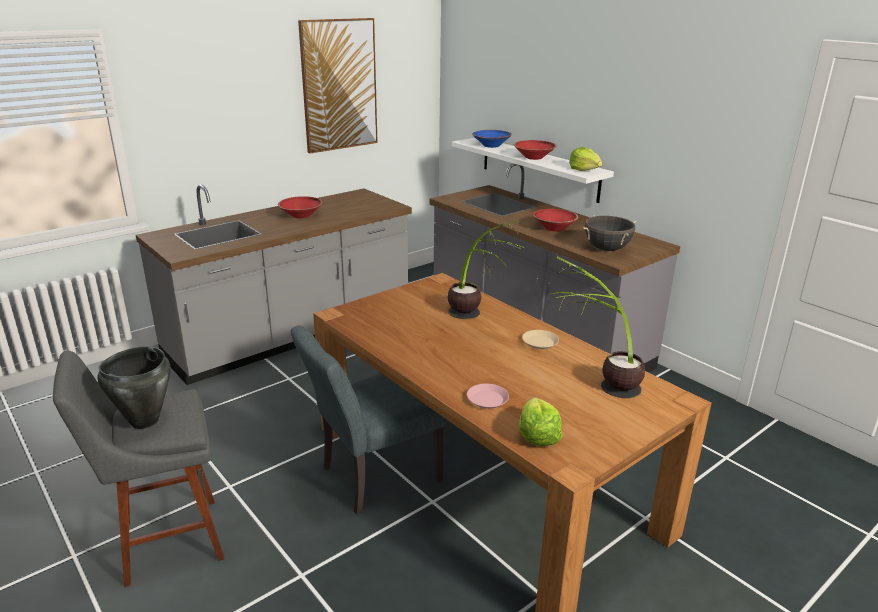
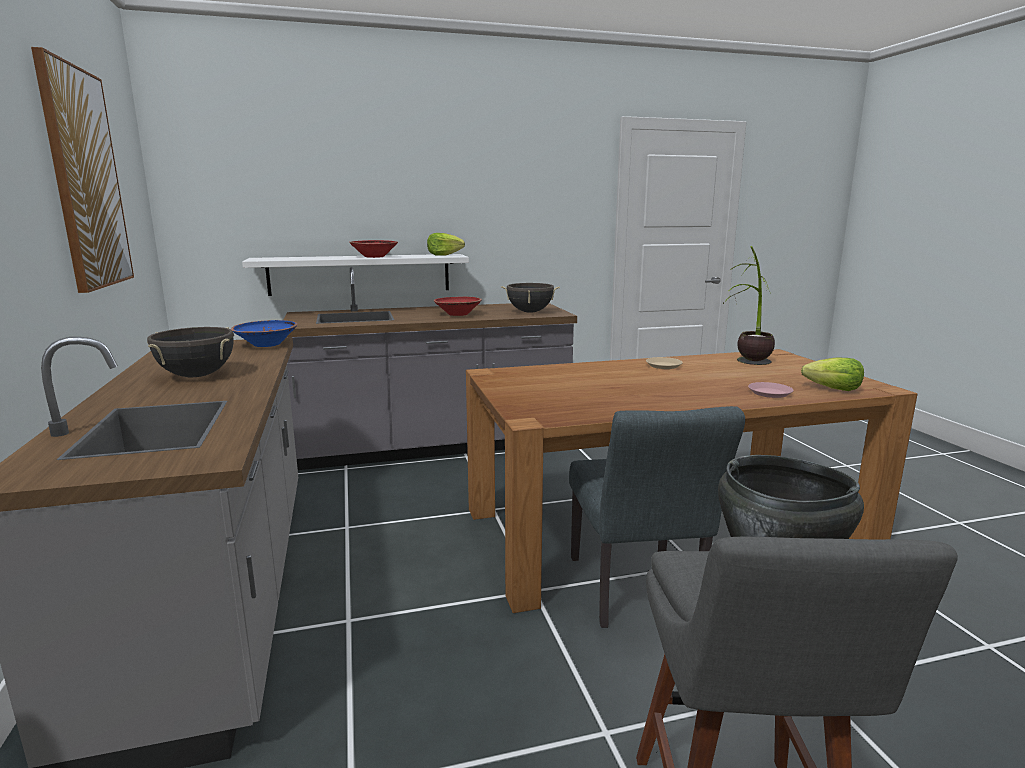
camera: 65 degrees left, 10 degrees down
(301, 215) = (197, 376): red bowl -> black cooking pot
(477, 319) = (598, 374): potted plant -> none
(491, 146) = (299, 258): blue bowl -> blue bowl (267, 344)

